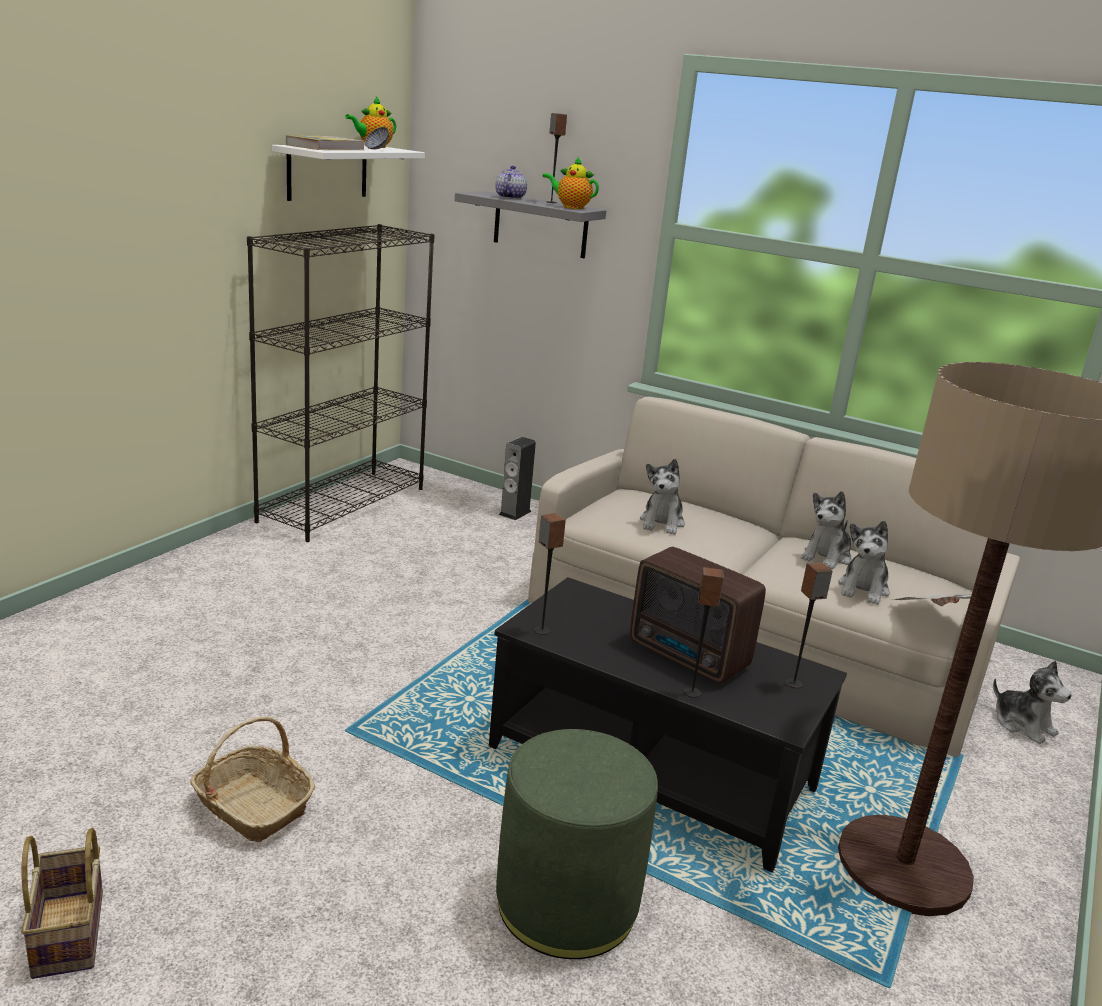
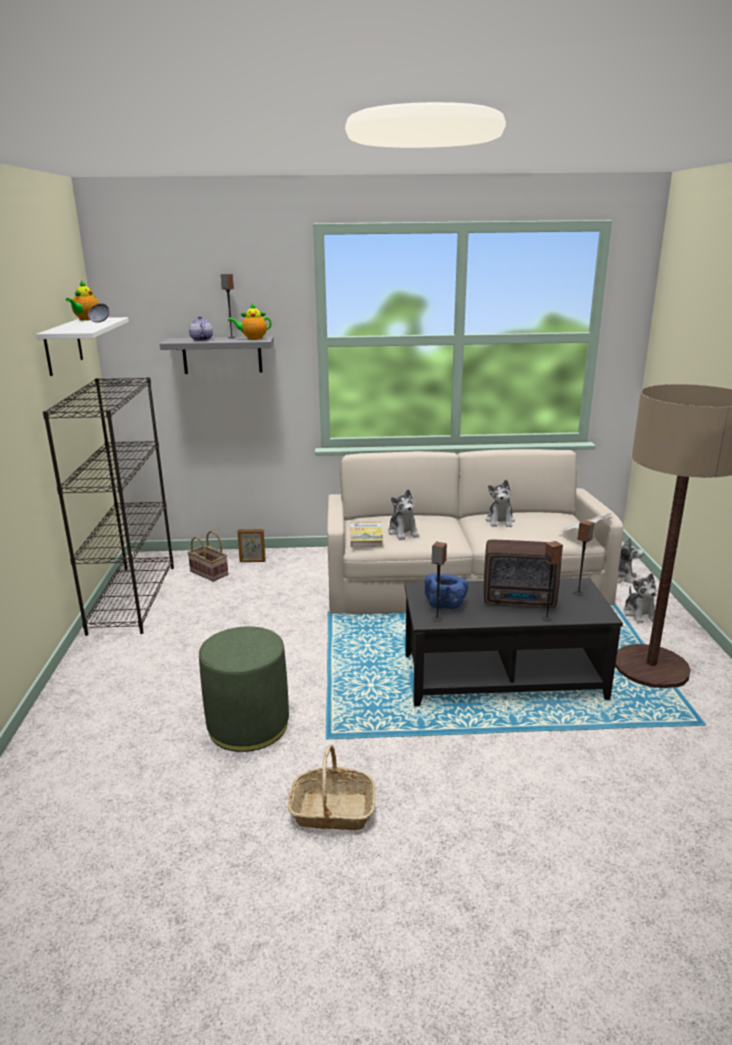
camera: 30 degrees left, 0 degrees up
(70, 935) = (329, 946): basket -> basket (210, 573)
(325, 147) = (73, 328): book -> book (366, 537)
(515, 513) = (252, 561): speaker -> picture frame
(566, 903) = (548, 765): green ottoman -> green ottoman (248, 725)
(581, 619) = (445, 603): none -> blue bowl
(863, 589) = (538, 532): plush toy -> plush toy (639, 614)

